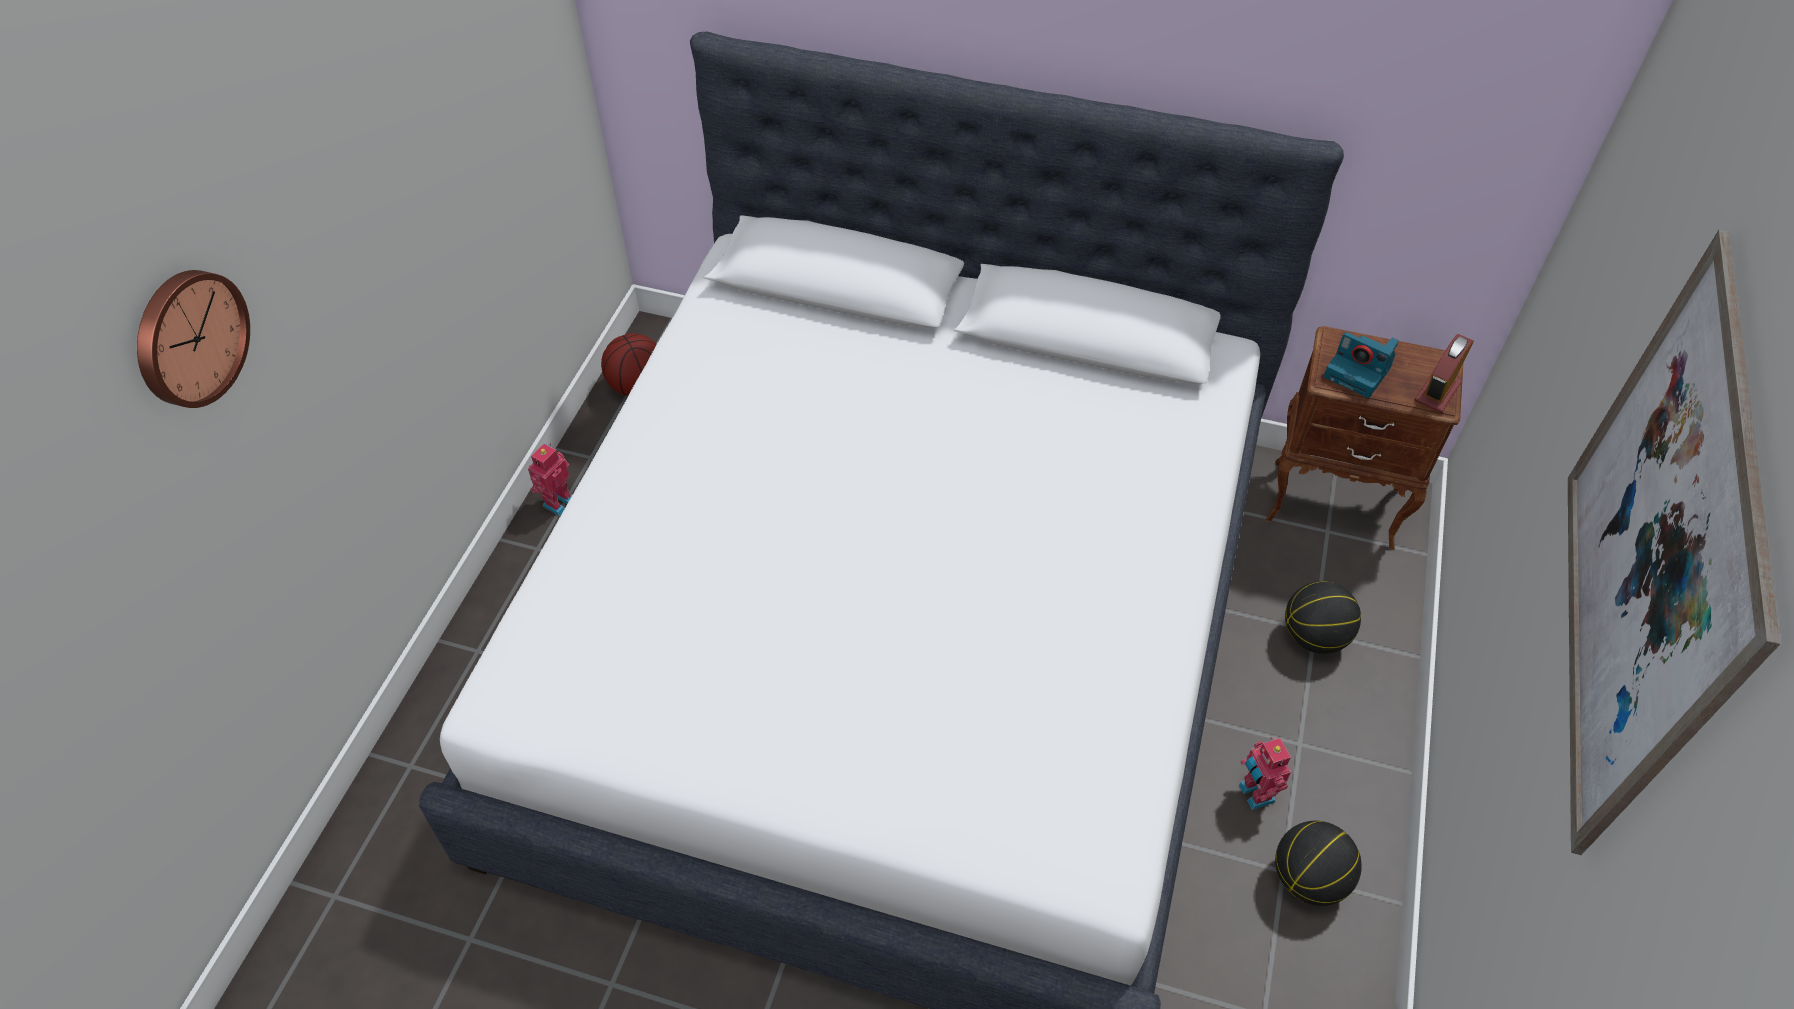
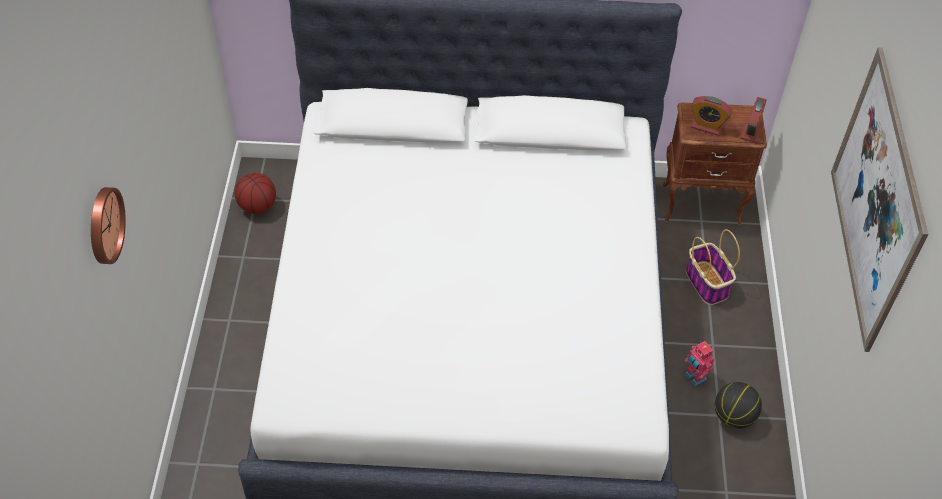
camera: 15 degrees left, 0 degrees up
(557, 502) = (231, 289): toy robot -> none
(1314, 637) = (707, 283): basketball -> basket
(1359, 372) = (707, 126): camera -> alarm clock

